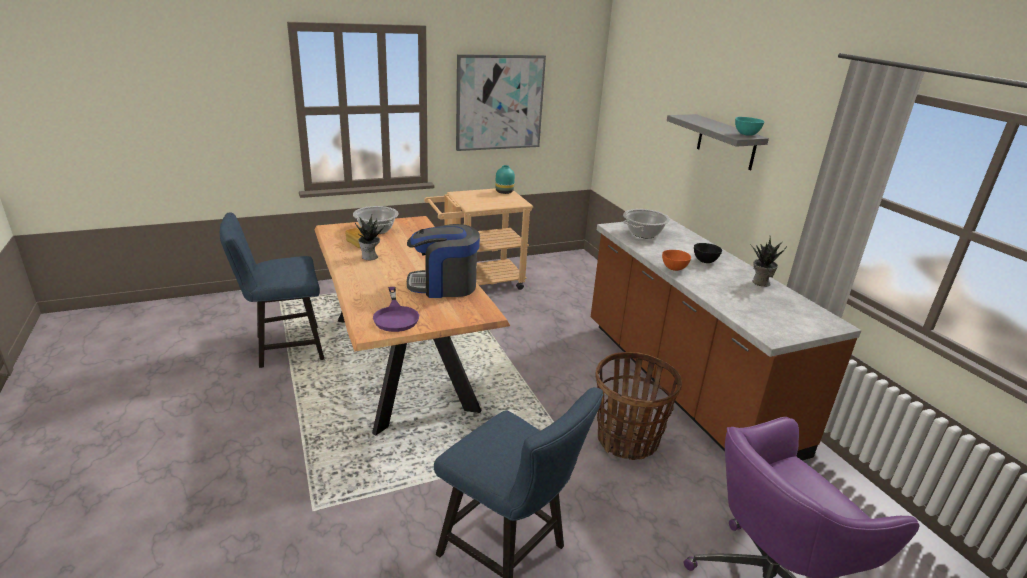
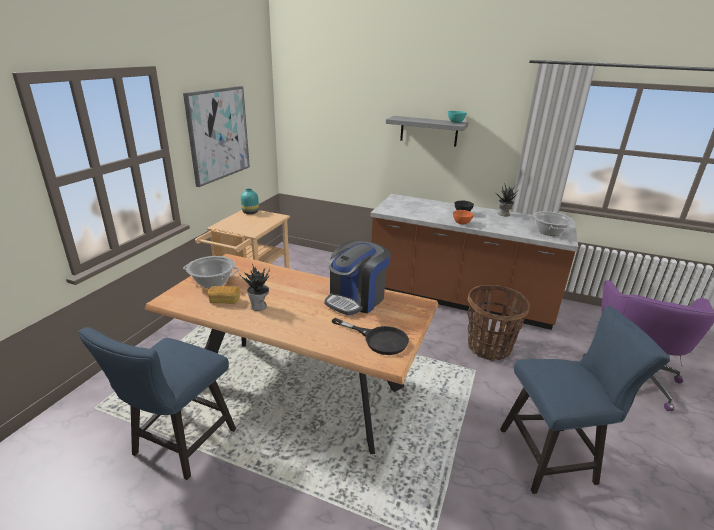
camera: 45 degrees left, 0 degrees up
(395, 316) = (378, 339): purple frying pan -> black frying pan
(643, 233) = (404, 208): cooking pot -> cooking pot (549, 232)

